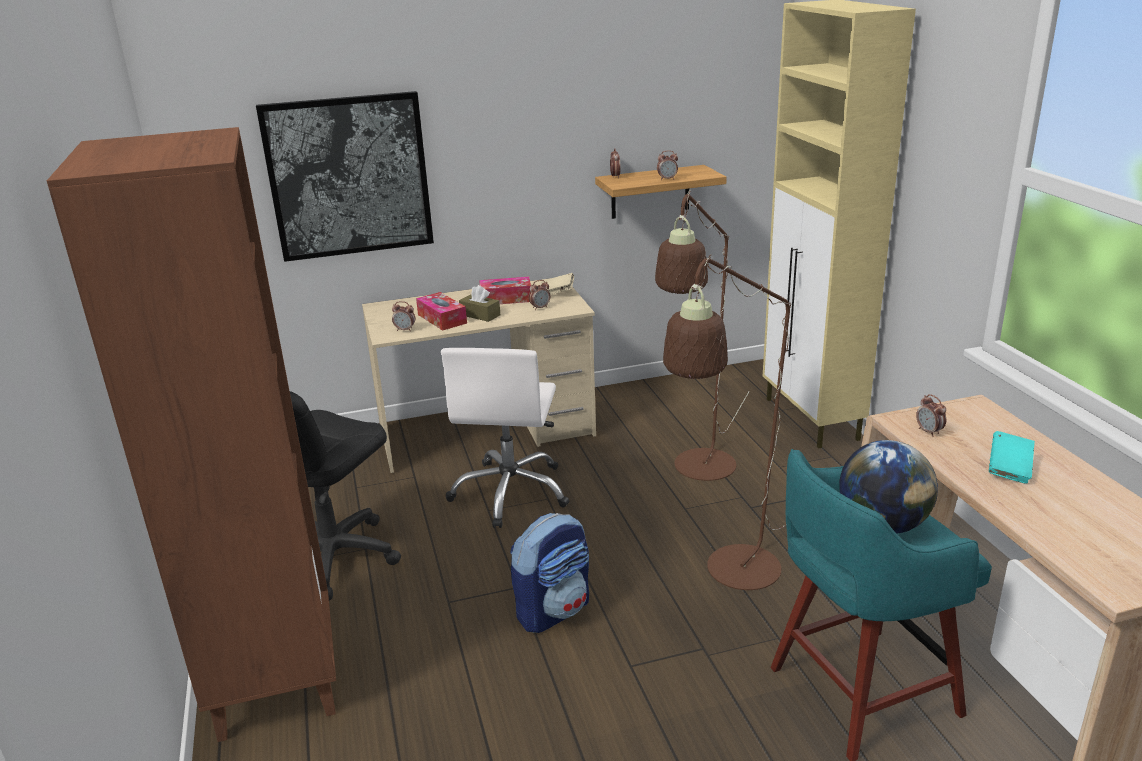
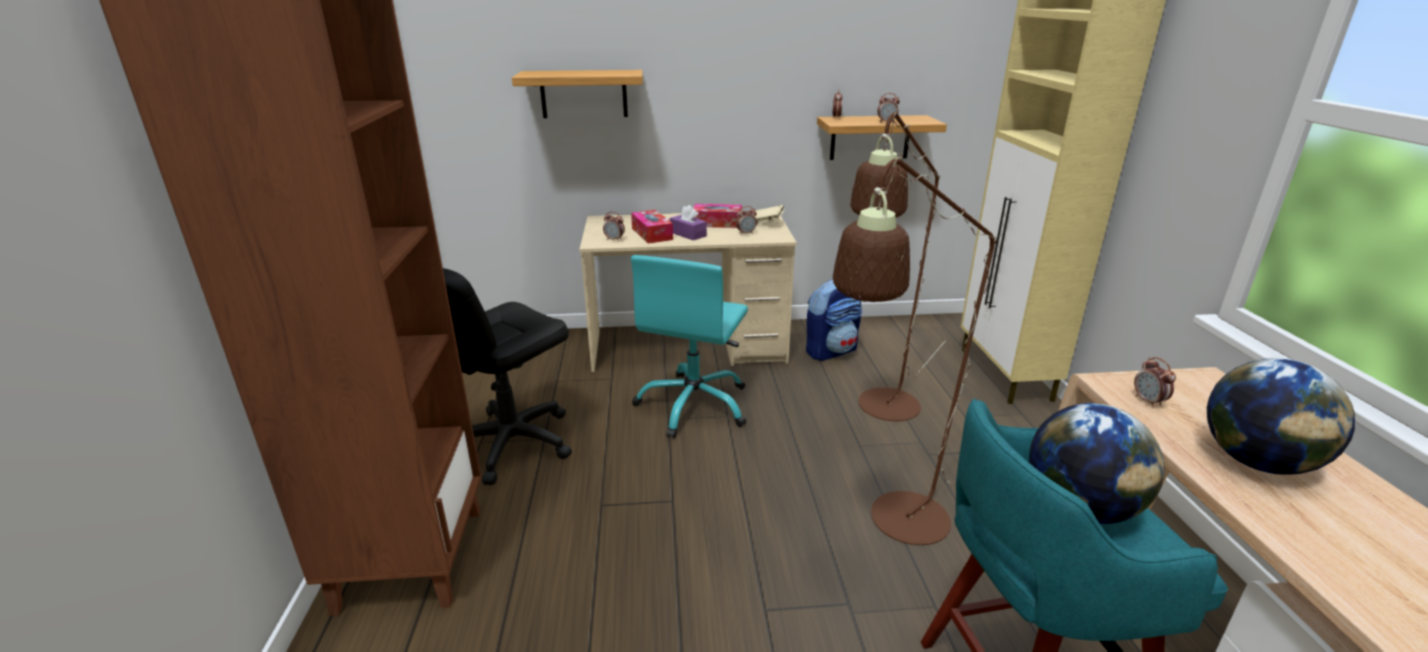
camera: 10 degrees right, 0 degrees up
(349, 176) = (584, 94): picture -> shelf
(480, 315) = (688, 234): brown tissue box -> purple tissue box
(511, 492) = (694, 405): white office chair -> turquoise office chair
(553, 610) = (701, 532): backpack -> backpack (831, 351)
(1009, 469) = (1257, 462): turquoise book -> globe

